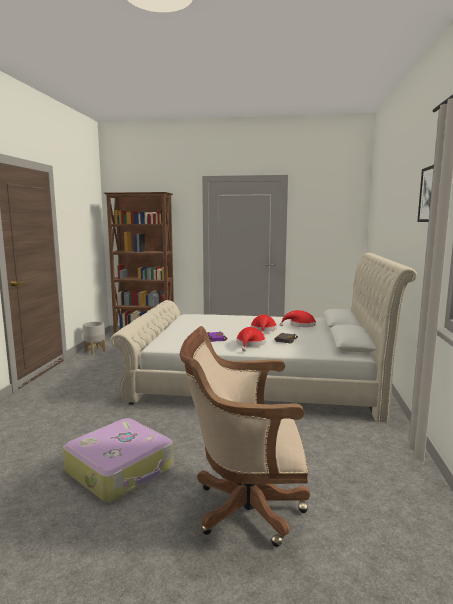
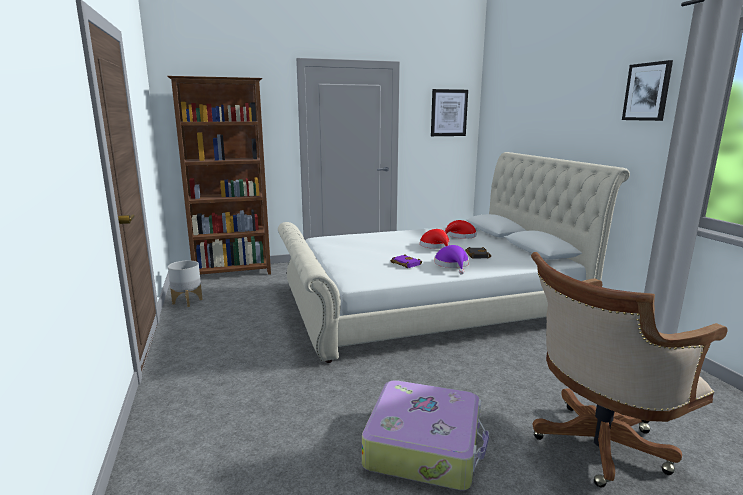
camera: 25 degrees left, 5 degrees up
(250, 344) = (452, 265): red hat -> purple hat
(335, 217) = (449, 113): none -> picture

